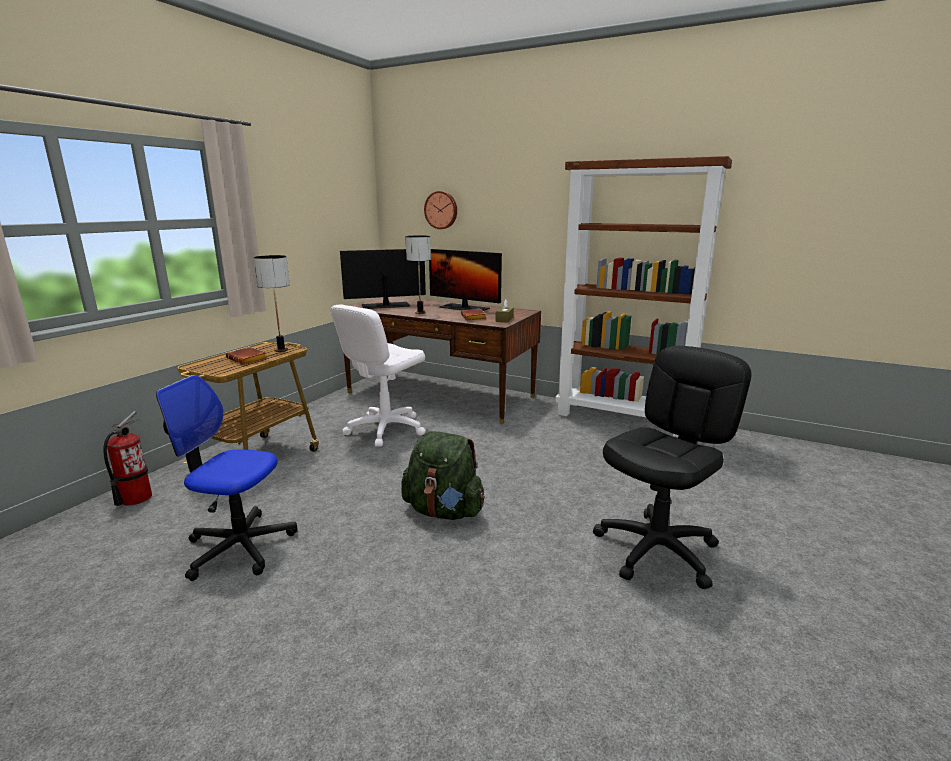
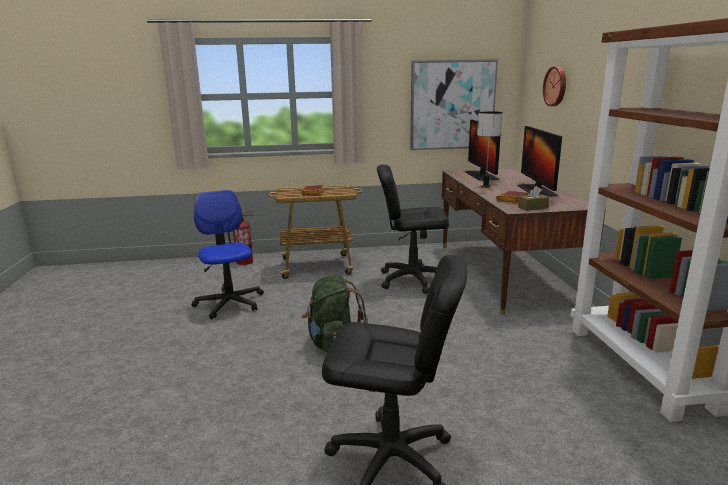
camera: 55 degrees right, 0 degrees up
(281, 350) = (342, 192): table lamp -> none
(330, 233) = (452, 105): none -> picture
(385, 305) = (481, 176): monitor -> monitor turned 135 degrees counterclockwise
(385, 429) = (412, 279): white office chair -> black office chair

